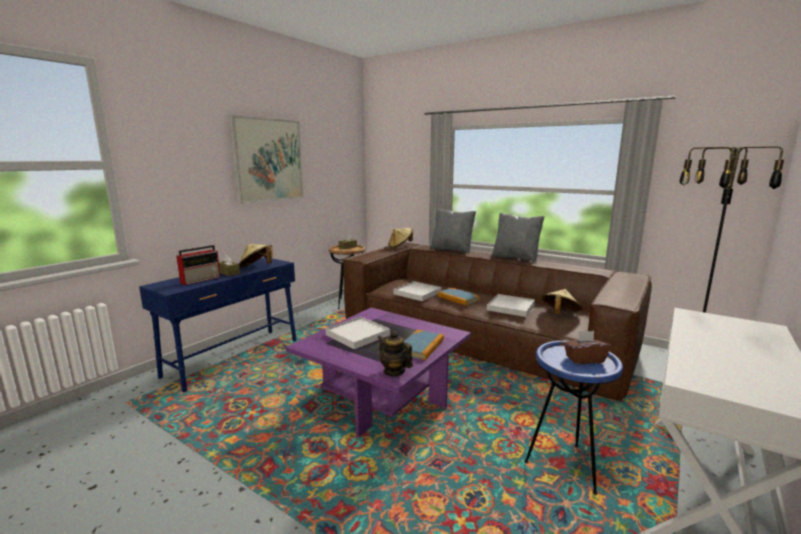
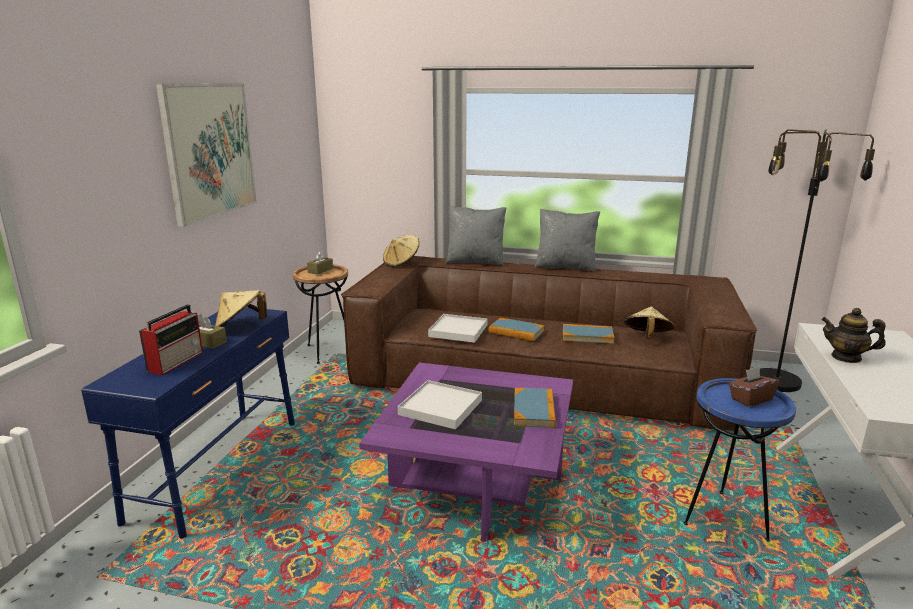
camera: 20 degrees left, 5 degrees up
(394, 371) = (532, 450): teapot -> teapot (846, 357)
(510, 307) = (587, 336): white tray -> book

